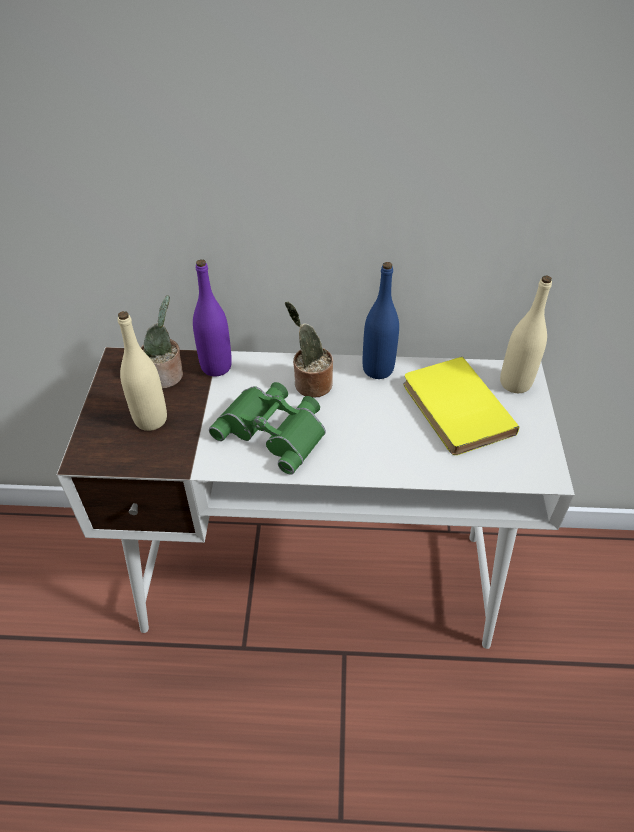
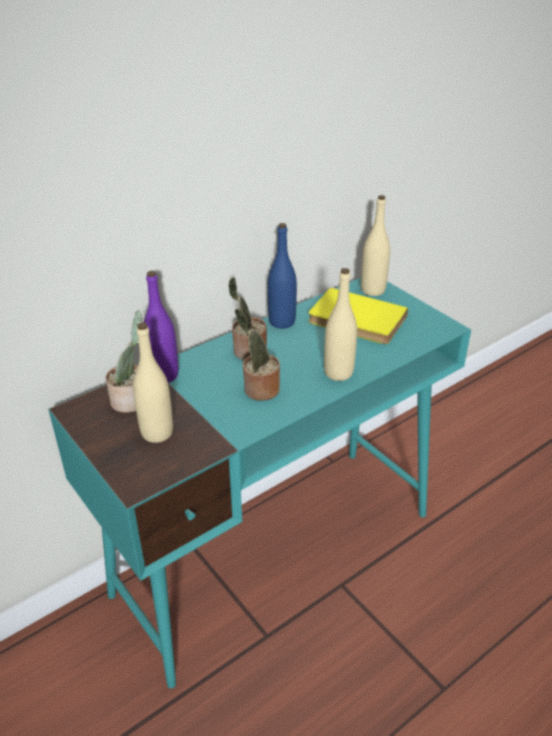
camera: 40 degrees left, 10 degrees down
(275, 429) = (259, 389): green binoculars -> potted plant
(318, 581) = (277, 551): white desk -> turquoise desk
(366, 457) = (338, 373): none -> beige bottle

